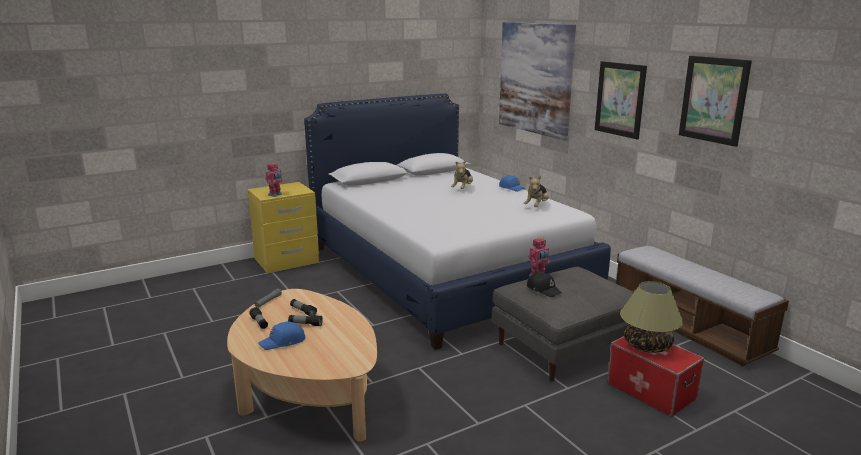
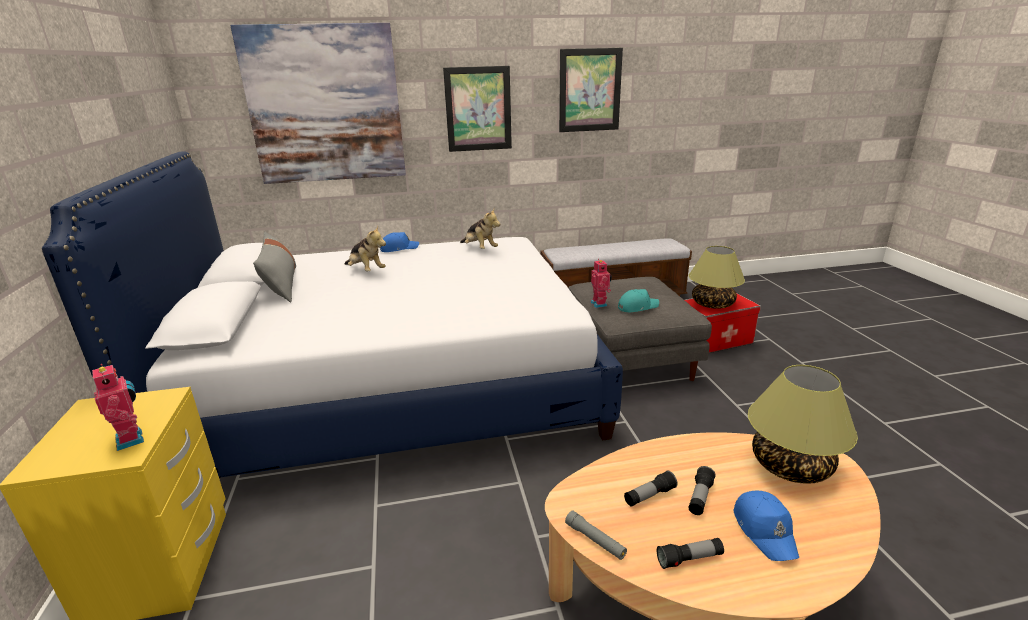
camera: 70 degrees left, 5 degrees up
(343, 351) = (790, 466): none -> table lamp
(425, 178) = (281, 284): none -> grey pillow
(543, 289) = (637, 307): black cap -> turquoise cap

